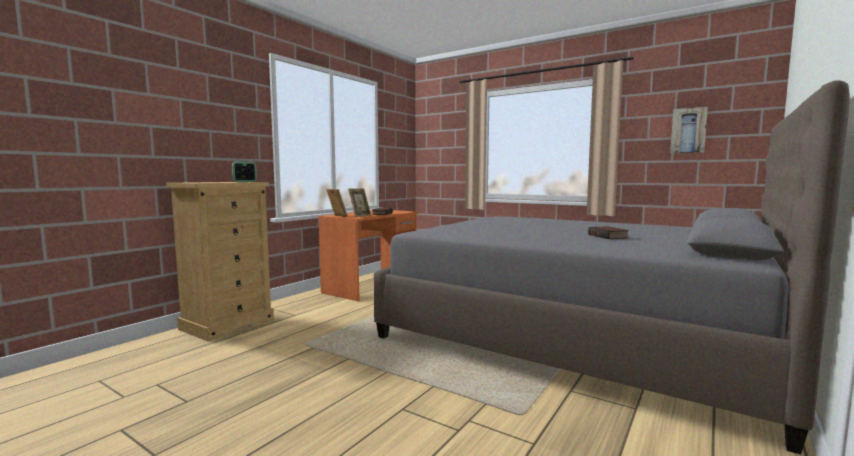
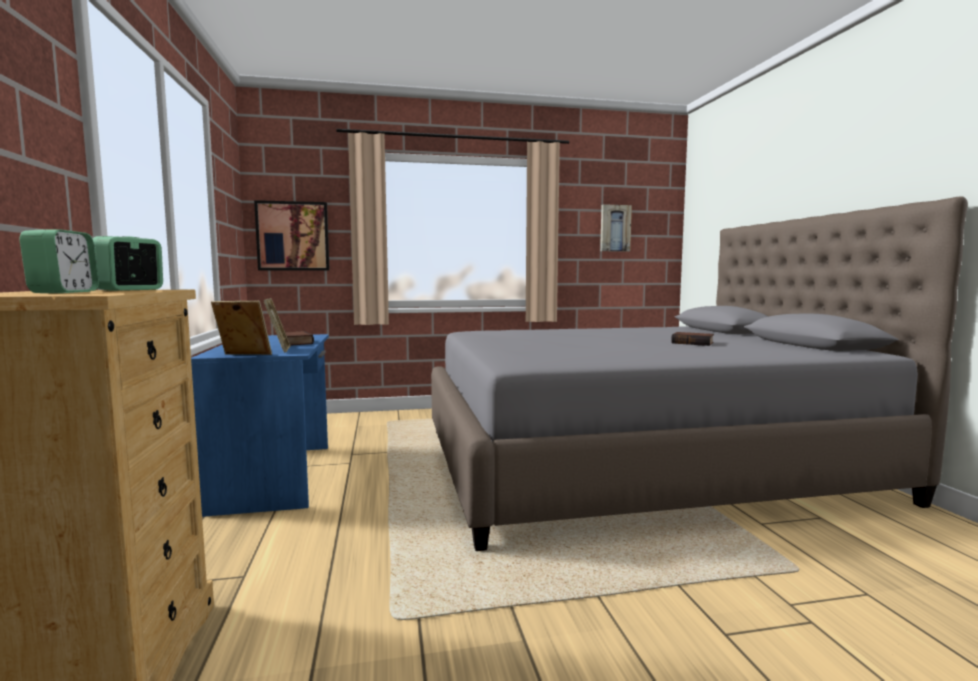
camera: 45 degrees left, 0 degrees up
(214, 182) = (64, 292): none -> alarm clock
(372, 286) = (277, 476): orange desk -> blue desk
(438, 151) = (293, 236): none -> picture

